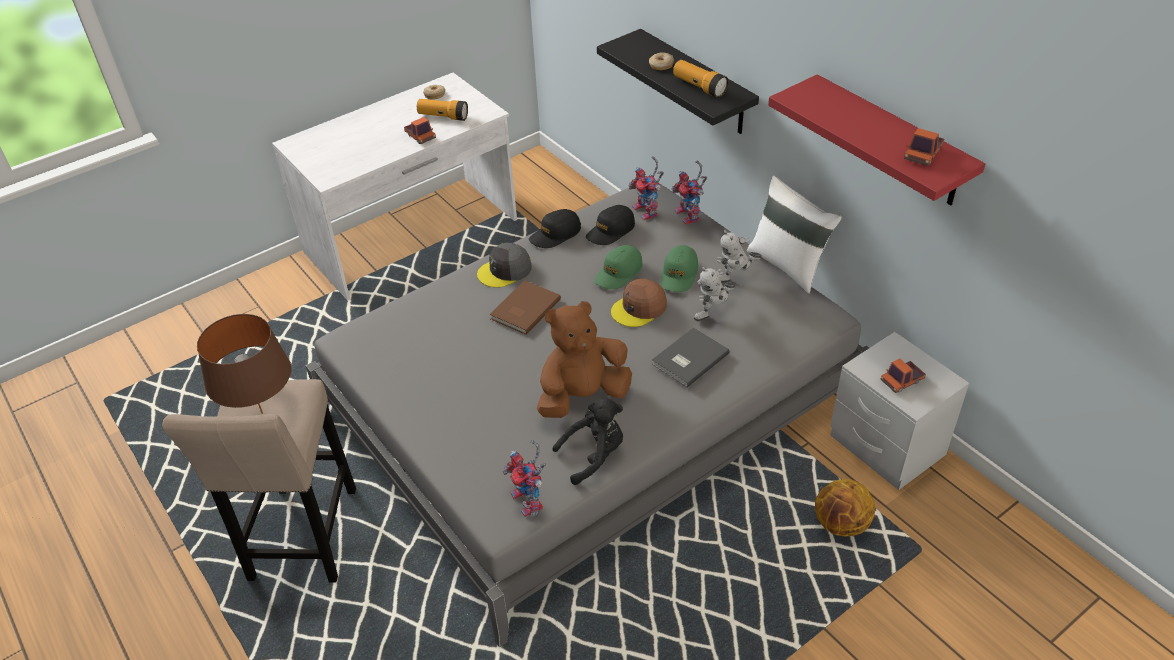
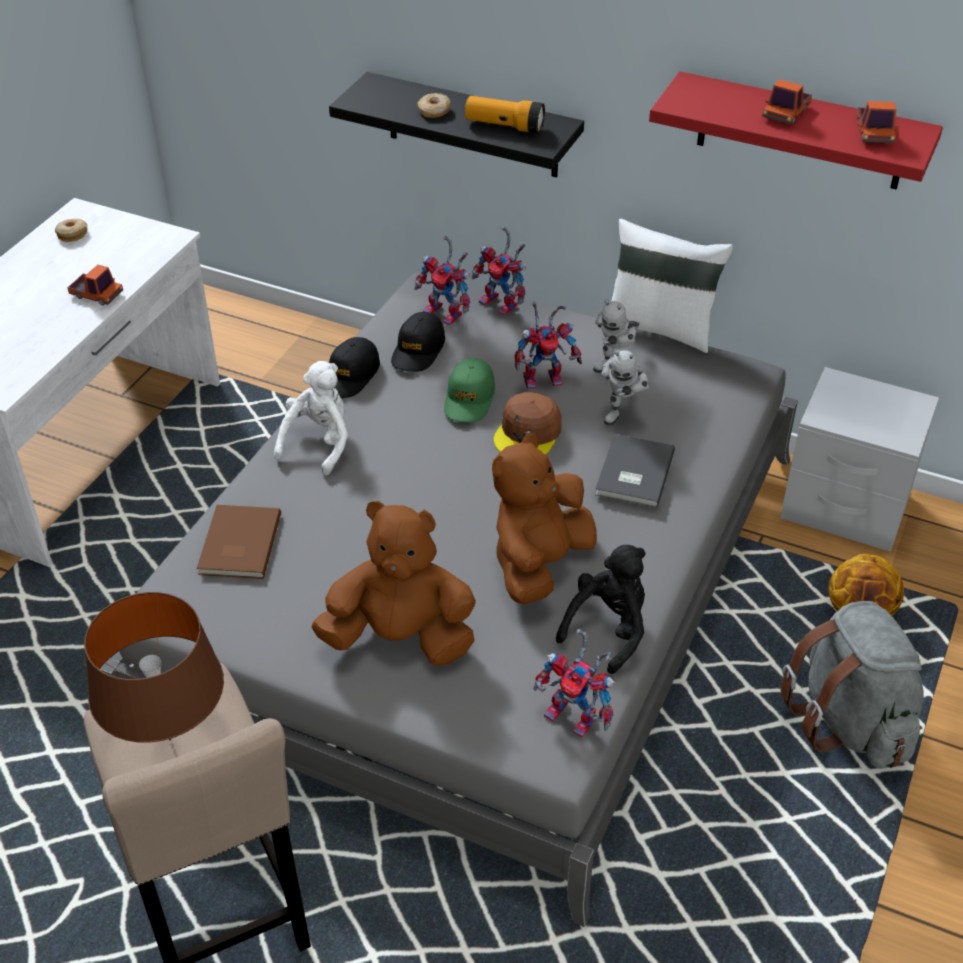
camera: 30 degrees left, 0 degrees up
(443, 116) = (109, 260): flashlight -> none
(462, 410) = (400, 638): none -> brown plush toy
(505, 271) = (319, 442): grey cap -> white plush toy
(523, 309) = (383, 482): brown book -> brown book (237, 545)
(679, 275) = (545, 378): green cap -> toy robot
(776, 595) = (849, 720): none -> grey backpack
(901, 381) = (872, 418): toy truck -> toy truck (786, 113)

